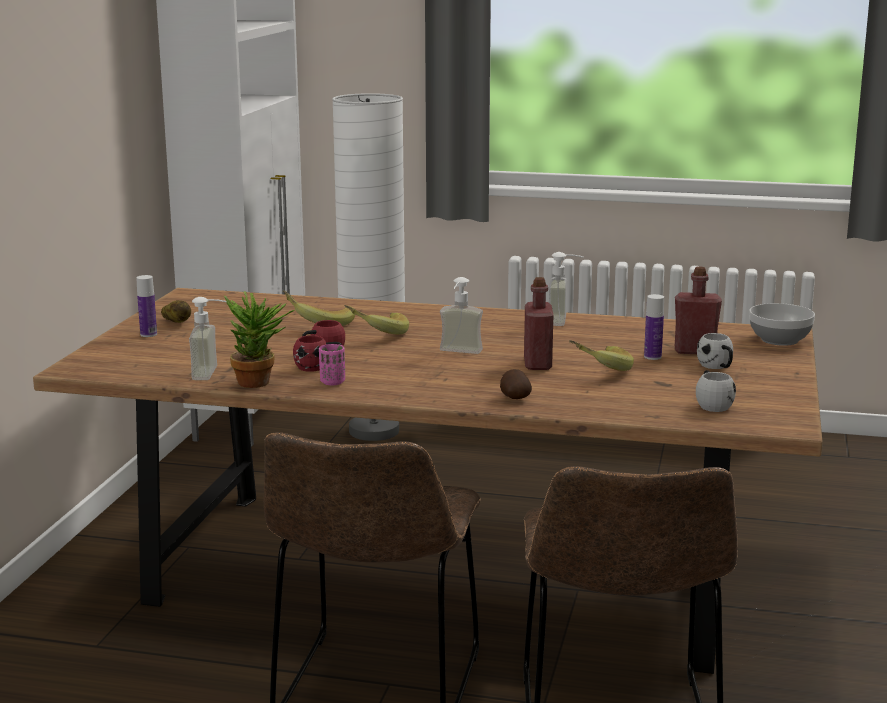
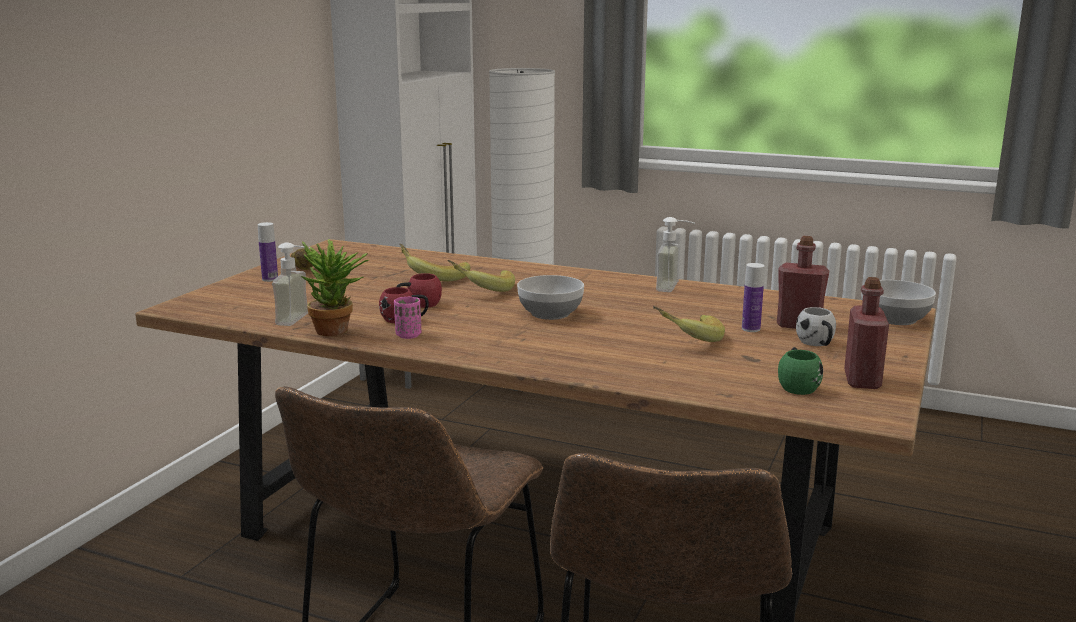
camera: 10 degrees right, 0 degrees up
(458, 353) = (551, 313): soap dispenser -> bowl
(514, 398) = (583, 363): potato -> none
(537, 364) = (626, 329): red bottle -> red bottle (862, 380)
(712, 404) = (797, 385): white mug -> green mug

